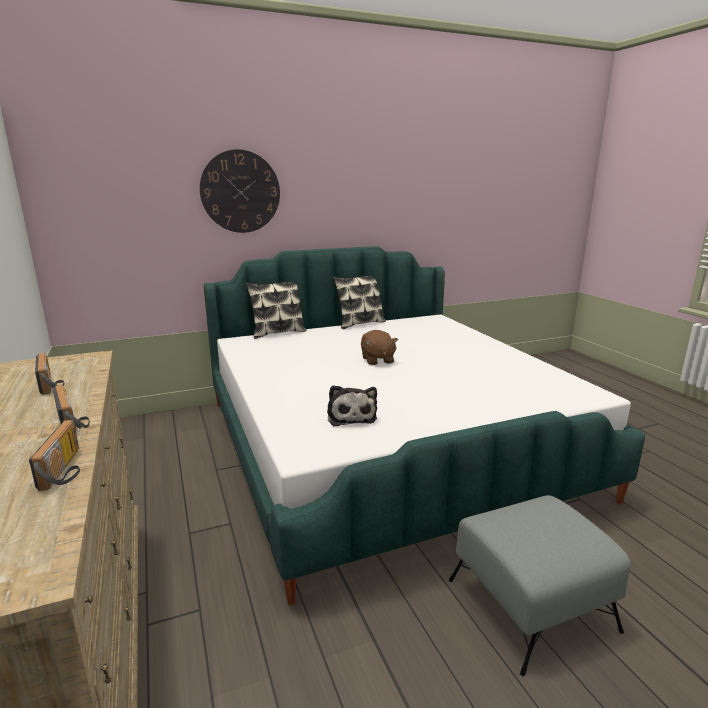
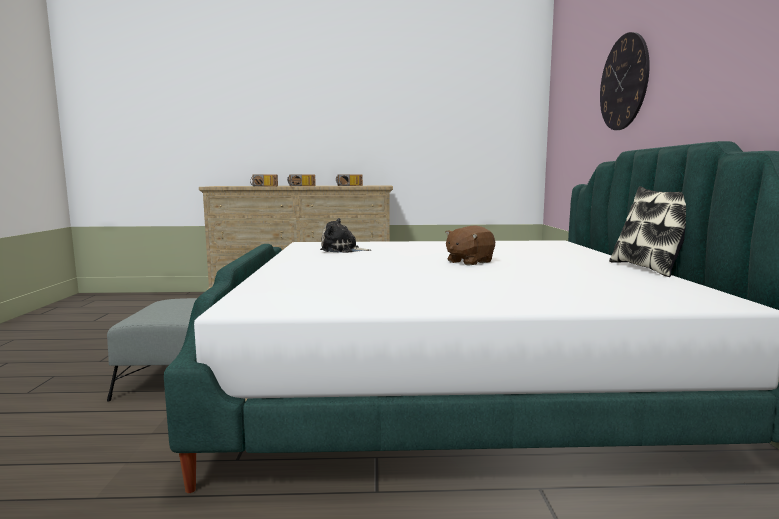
camera: 110 degrees right, 10 degrees down
(277, 332) = (589, 248): pillow -> none
(377, 360) = (469, 262): brown plush toy -> brown plush toy turned 45 degrees counterclockwise

